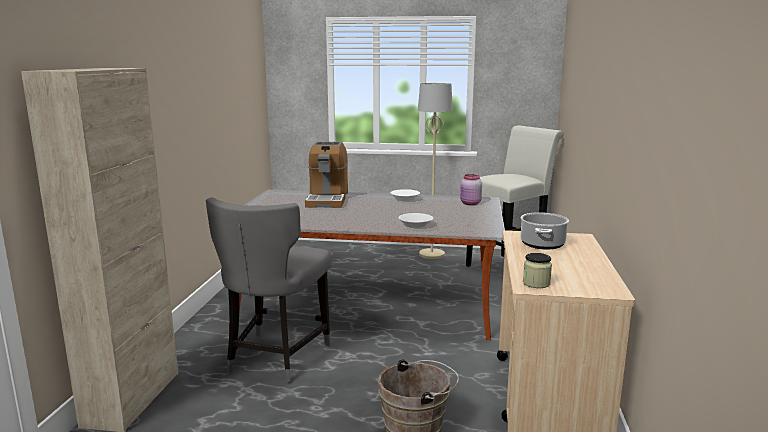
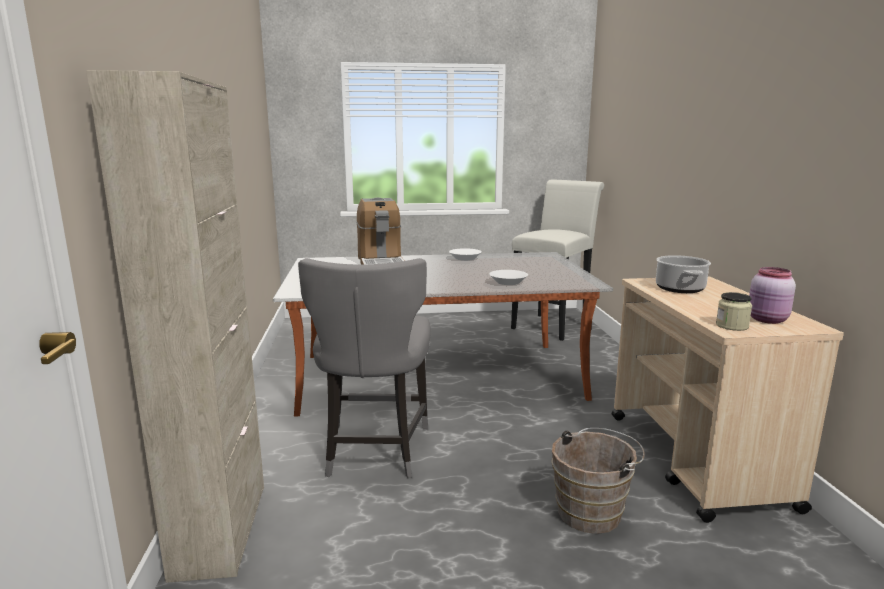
camera: 15 degrees left, 0 degrees up
(432, 254) = (468, 320): beige floor lamp -> none
(470, 203) = (537, 259): pink jar -> pink jar (767, 320)

